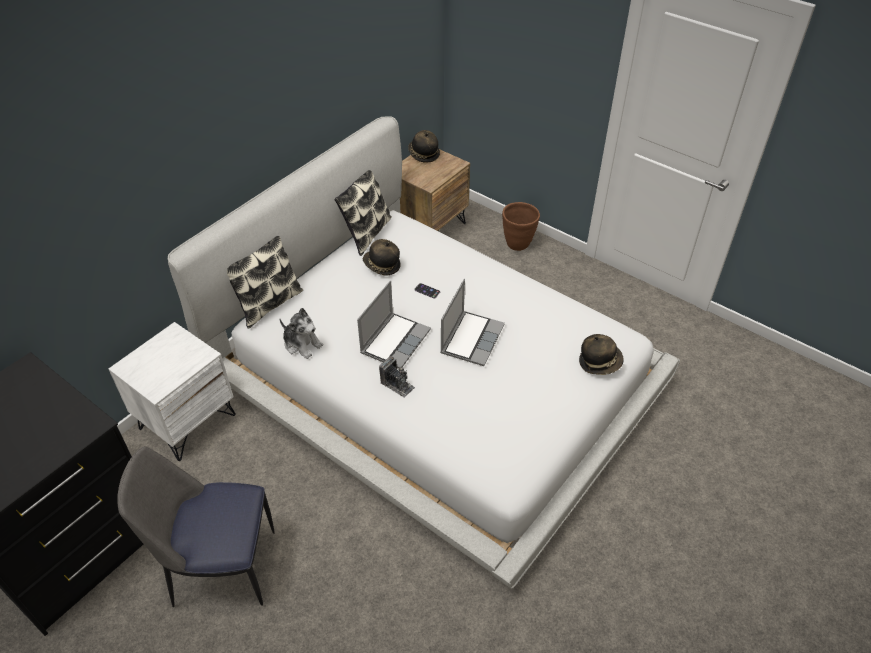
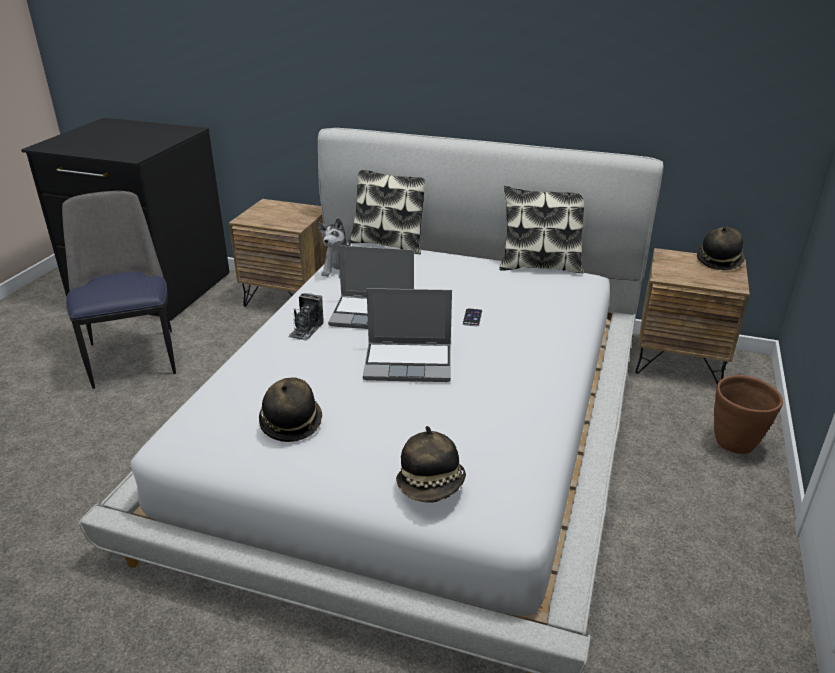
camera: 70 degrees right, 15 degrees down
(187, 421) = (289, 298): white nightstand -> brown nightstand
(381, 266) = (491, 283): hat -> hat (291, 423)

